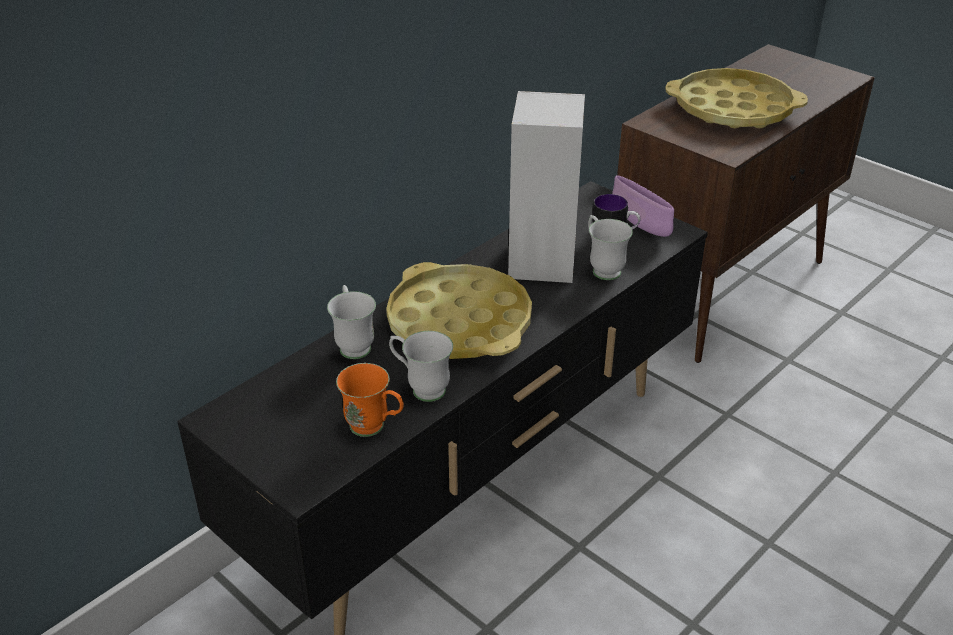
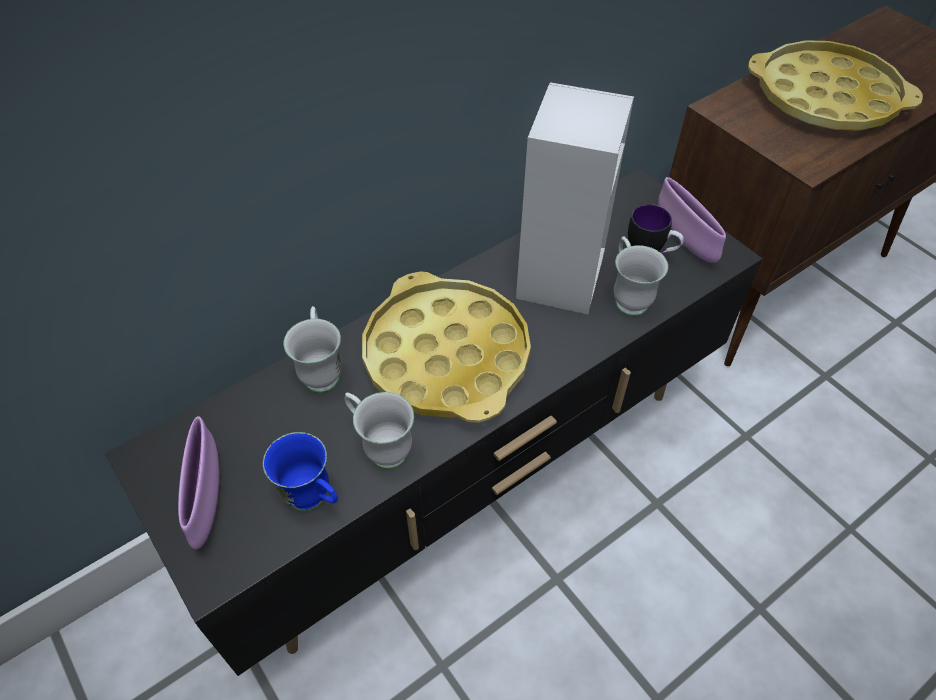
camera: 10 degrees right, 15 degrees up
(280, 438) = (207, 498): none -> purple bowl
(374, 428) = (314, 500): orange mug -> blue mug

